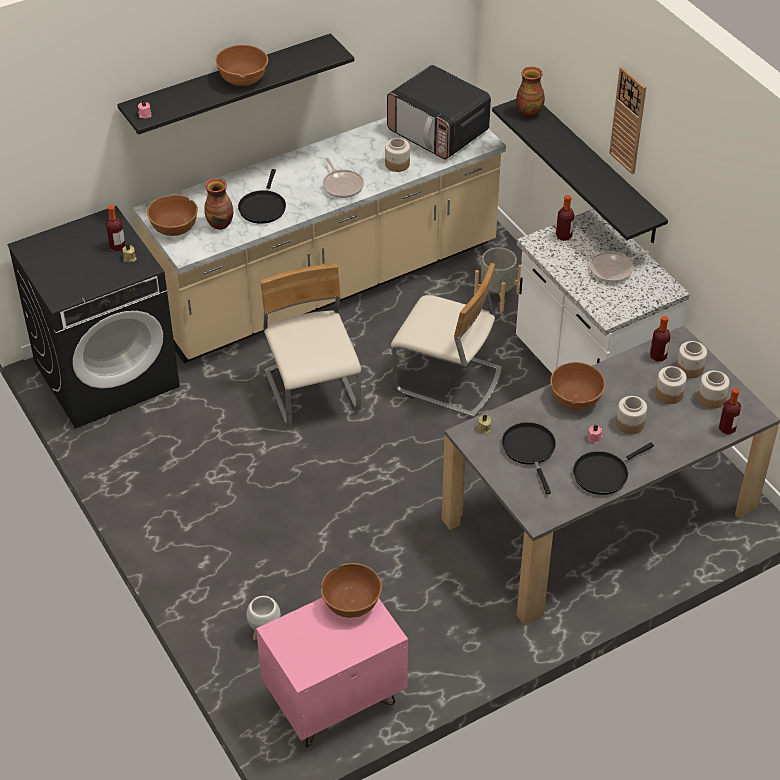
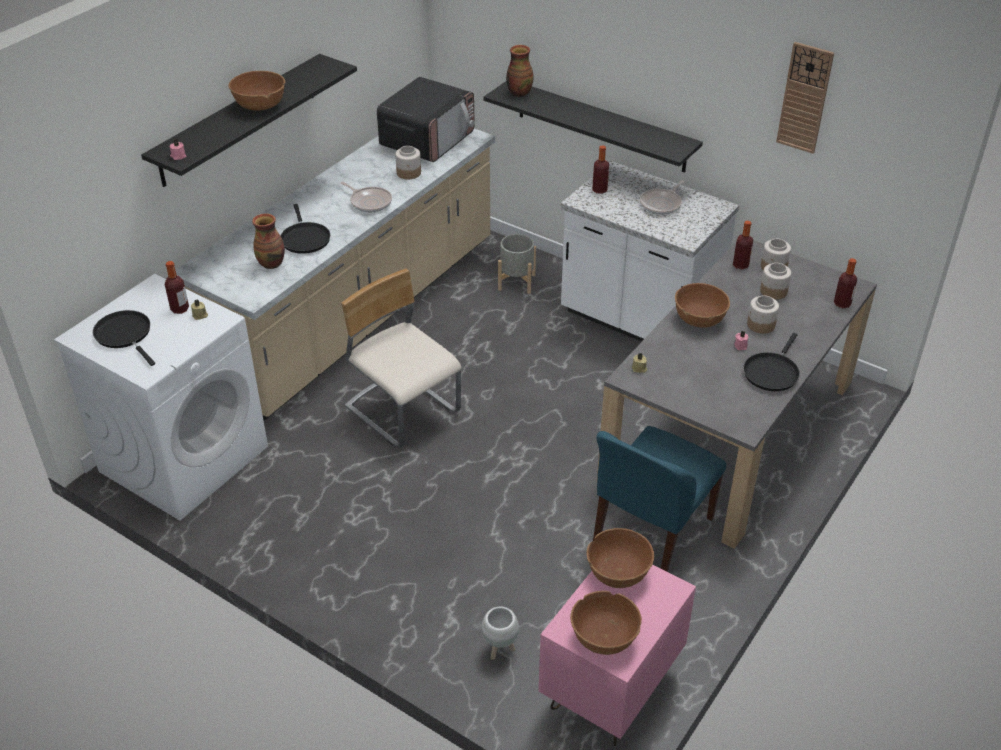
camera: 25 degrees left, 5 degrees down
(107, 373) = (184, 458): black washing machine -> white washing machine
(174, 228) = (226, 279): brown bowl -> brown bowl (604, 637)
(438, 132) = (428, 140): microwave -> microwave turned 75 degrees counterclockwise
(447, 381) = (521, 363): beige chair -> none
(458, 584) = (651, 533): none -> blue chair
(530, 450) = (693, 373): black frying pan -> black frying pan (125, 335)
(628, 120) = (641, 59): wall clock -> wall clock (804, 98)
(712, 398) = (810, 284): jar -> none

